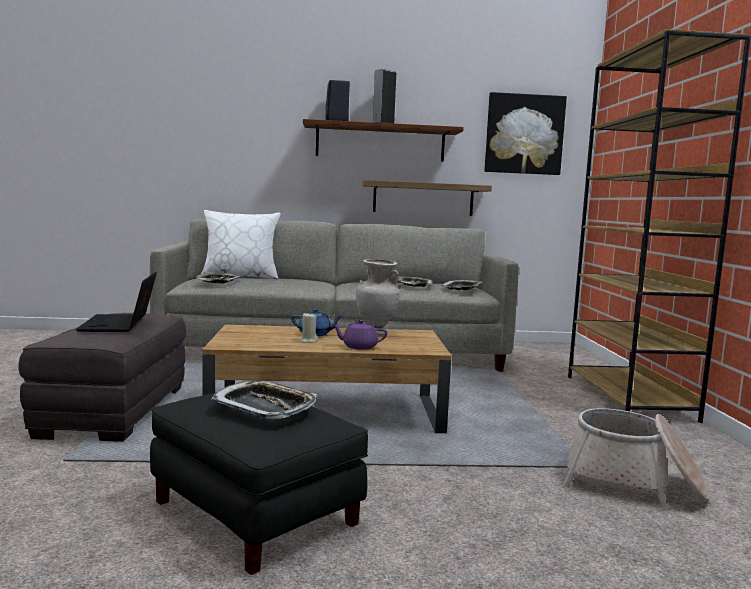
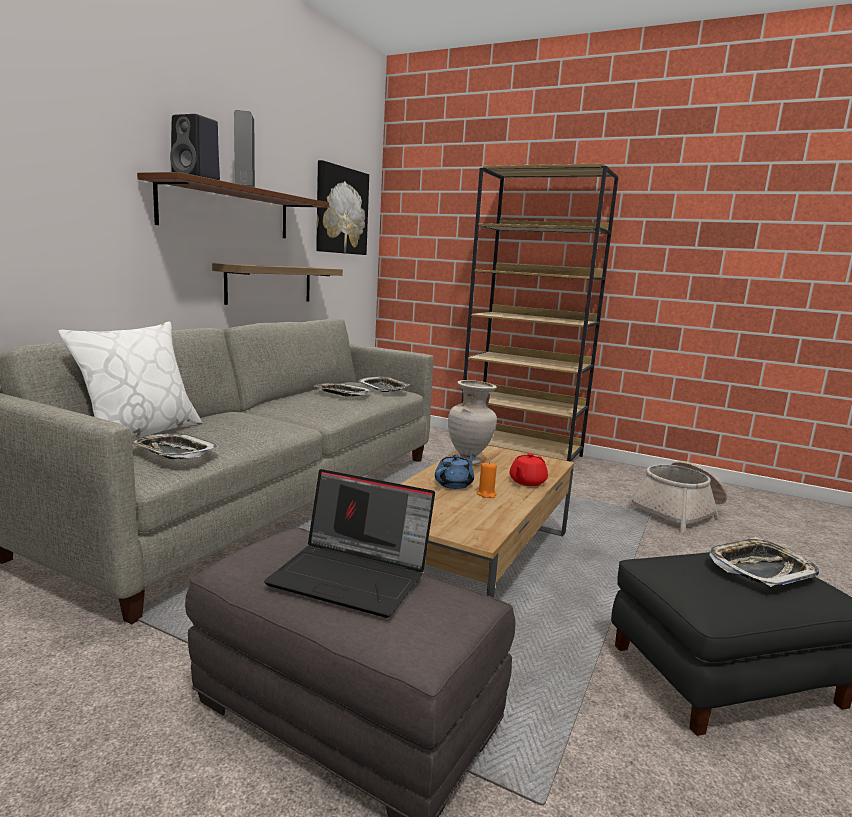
camera: 60 degrees left, 5 degrees up
(308, 341) = (486, 494): beige candle -> orange candle
(359, 347) = (527, 482): purple teapot -> red teapot

